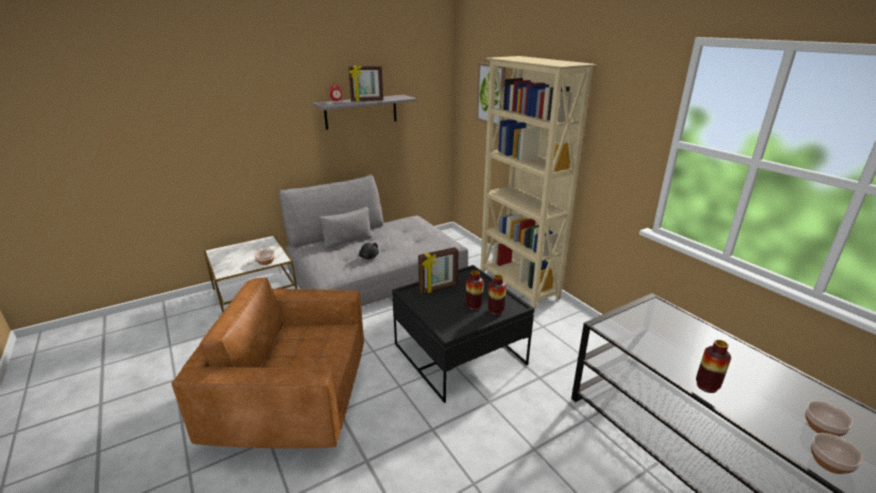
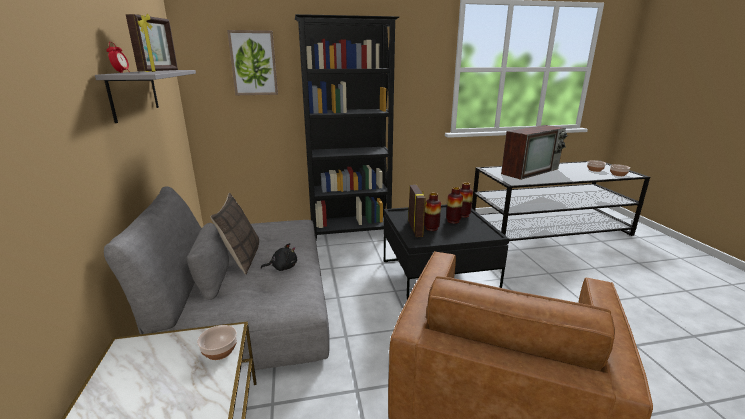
camera: 70 degrees left, 5 degrees down
(374, 240) = (242, 258): none -> pillow
(518, 285) = (351, 232): beige bookcase -> black bookcase
(694, 342) = (530, 171): none -> television
(706, 386) = (570, 178): vase -> vase (431, 228)

